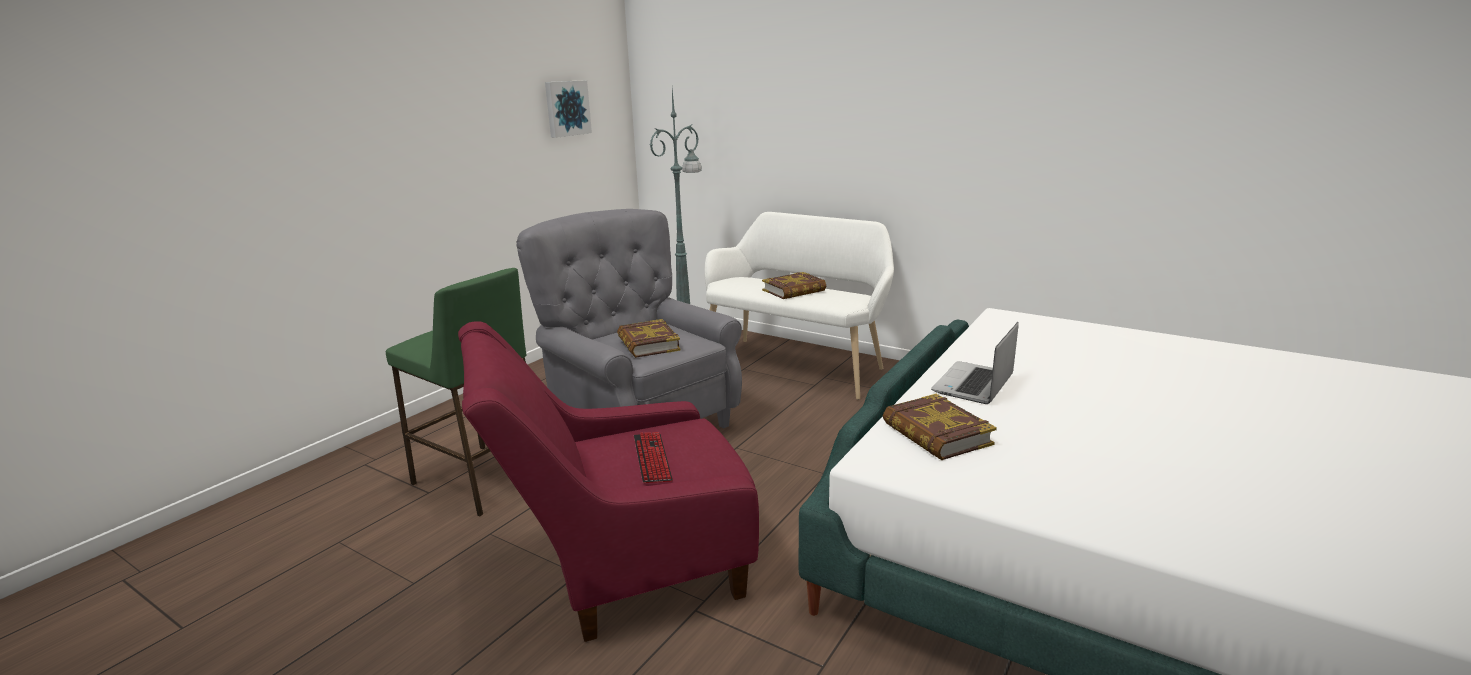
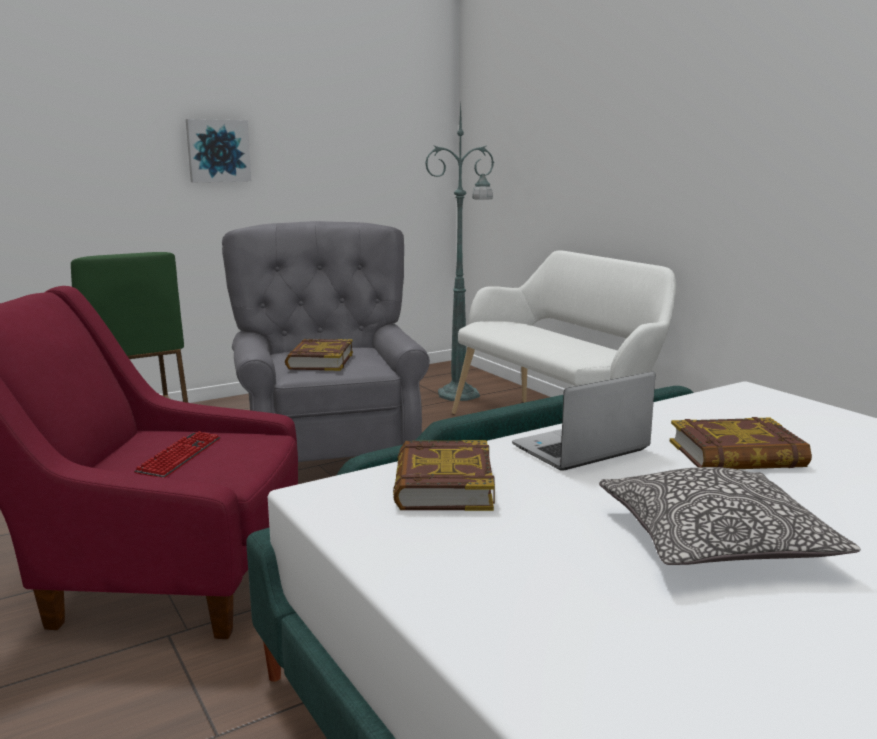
camera: 25 degrees right, 5 degrees down
(566, 108) = (369, 127): picture -> picture (218, 151)
(794, 290) = (547, 339): book -> book (737, 455)
(1132, 432) = (714, 541): none -> pillow

